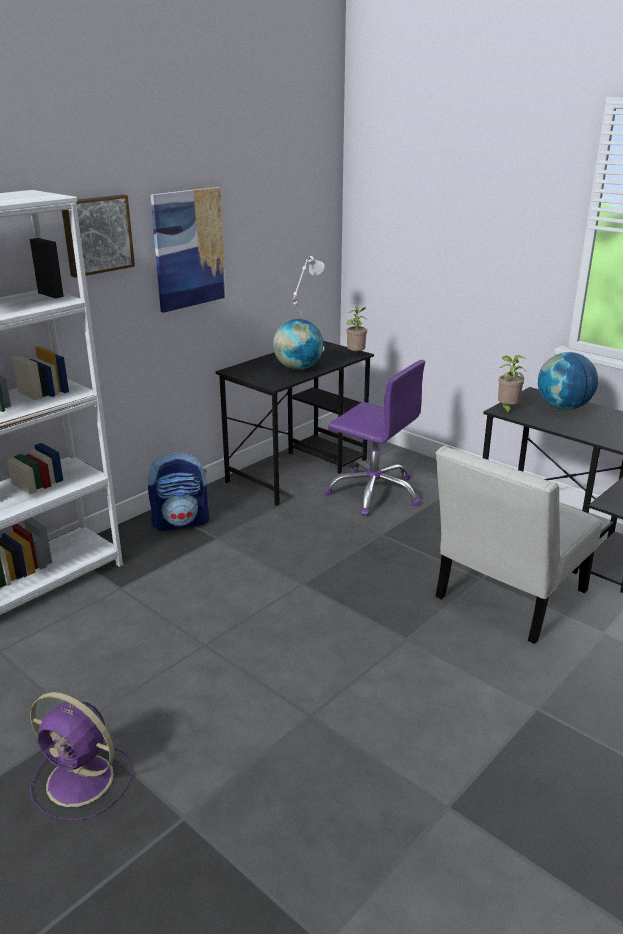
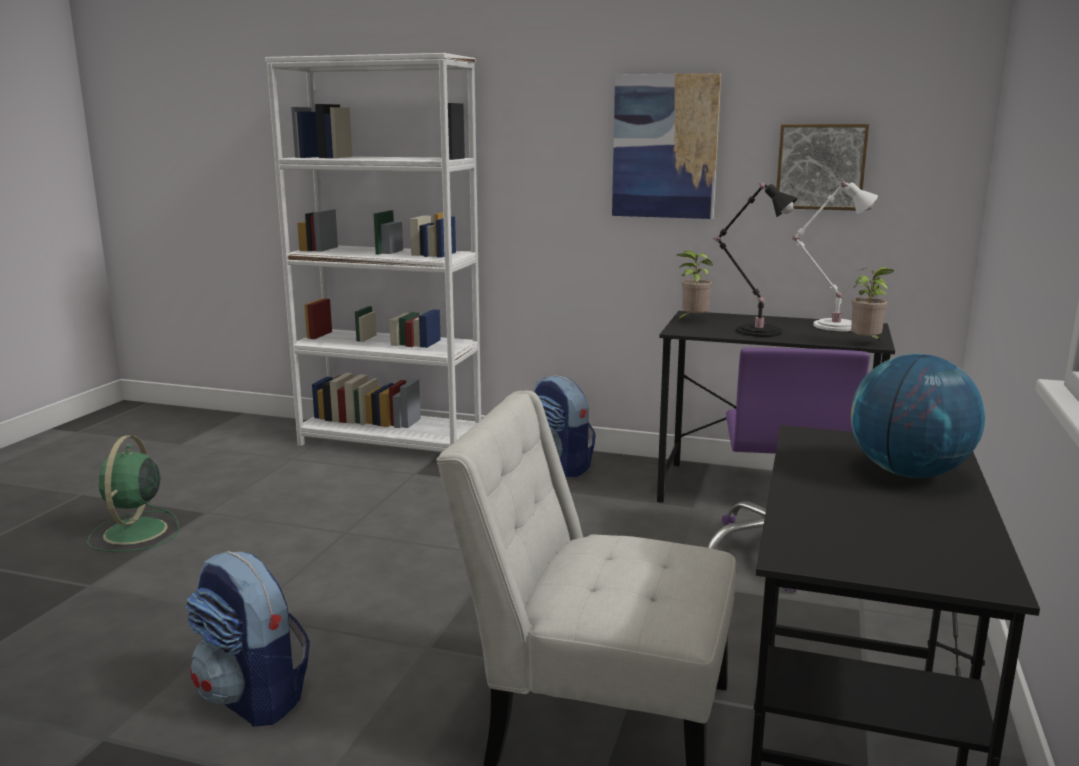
camera: 65 degrees right, 10 degrees down
(82, 781) = (134, 533): purple fan -> green fan
(97, 235) = (542, 112): picture -> picture (820, 166)
(298, 368) = (754, 331): globe -> black table lamp
(429, 725) = (253, 697): none -> backpack
(507, 410) = (814, 437): potted plant -> potted plant (692, 320)

